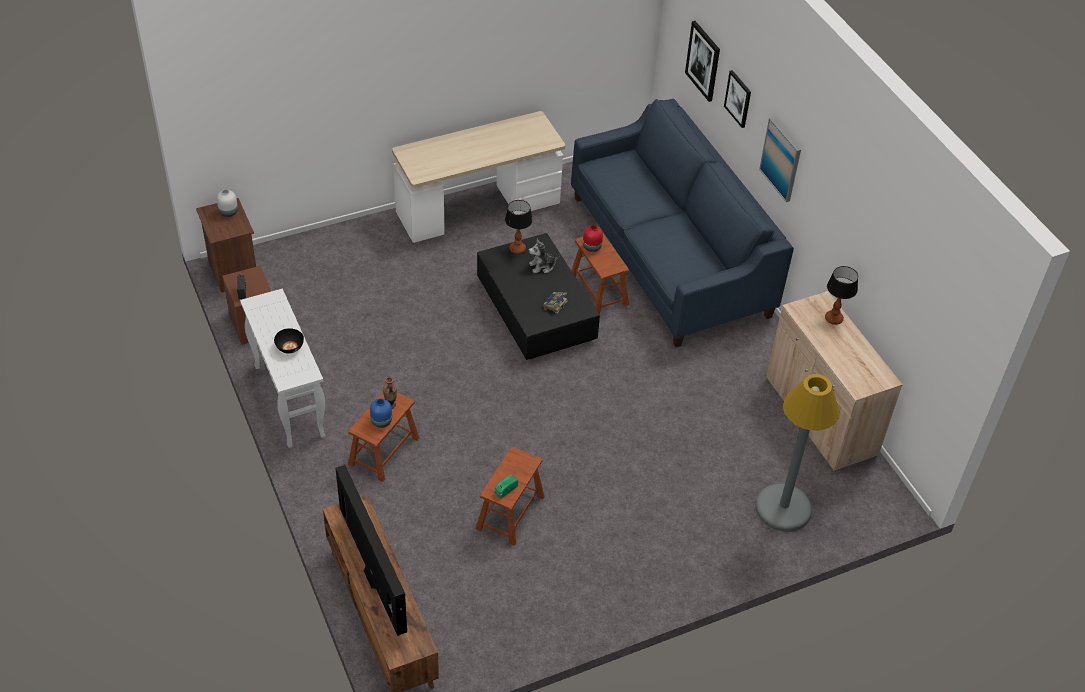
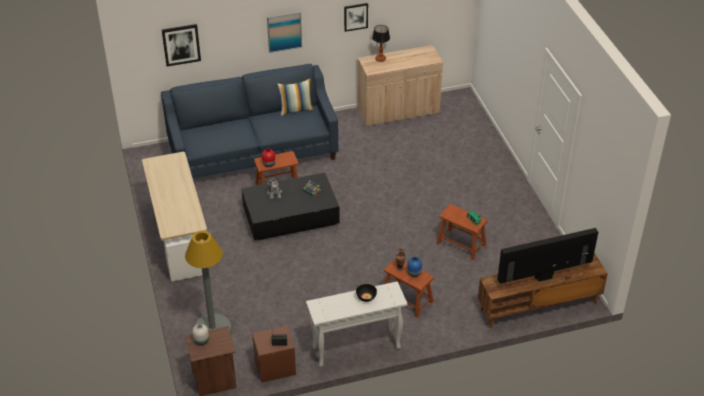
camera: 80 degrees left, 5 degrees down
(517, 249) = (255, 203): table lamp -> none
(712, 255) = (296, 109): none -> pillow
(738, 98) = (228, 35): picture -> picture (355, 16)
(783, 508) = (463, 135): grey floor lamp -> grey floor lamp (212, 329)

